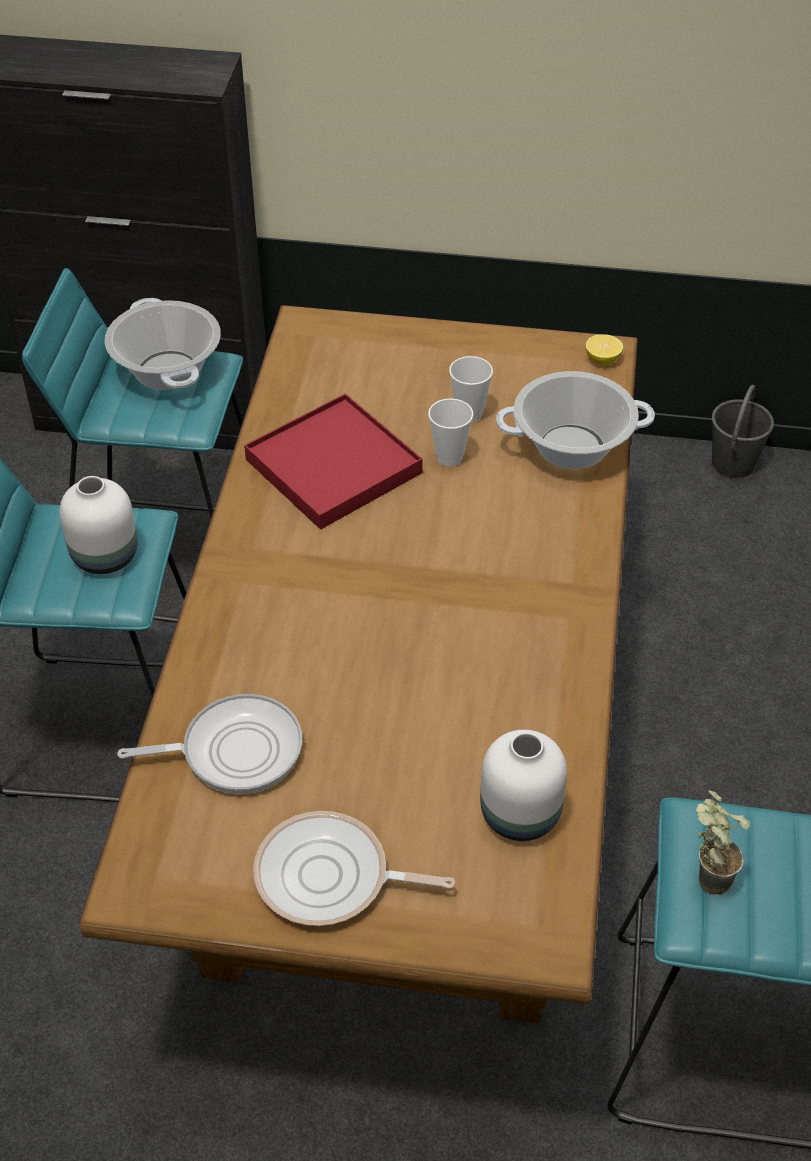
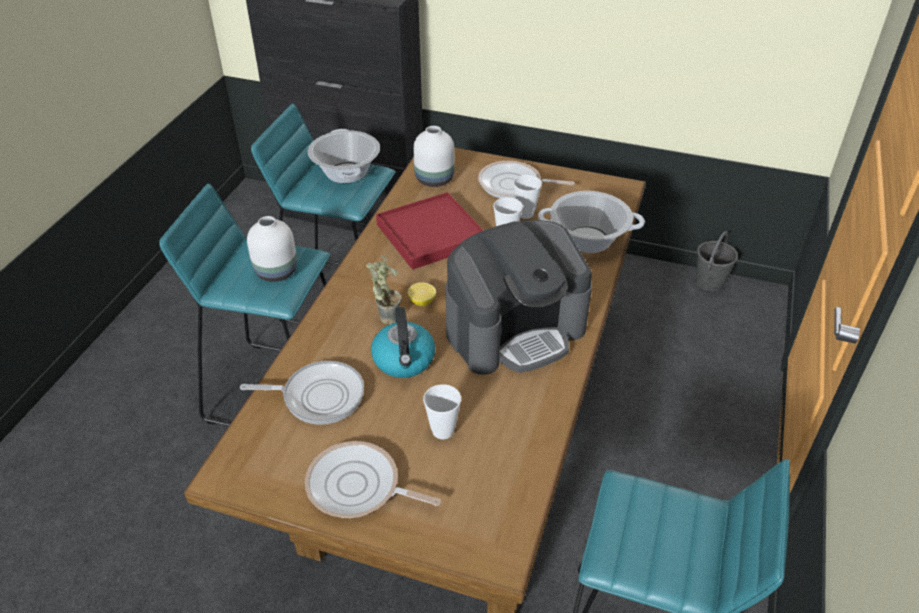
camera: 10 degrees right, 5 degrees down
(346, 677) = (404, 360): none -> kettle
(428, 777) = (442, 431): none -> cup
(440, 367) = (513, 185): none -> frying pan
(496, 607) = (515, 329): none -> coffee machine
(520, 816) = (499, 465): white vase -> white vase (434, 180)
(602, 359) = (619, 191): lemon -> lemon (422, 301)
(705, 876) = (625, 527): potted plant -> potted plant (386, 315)

